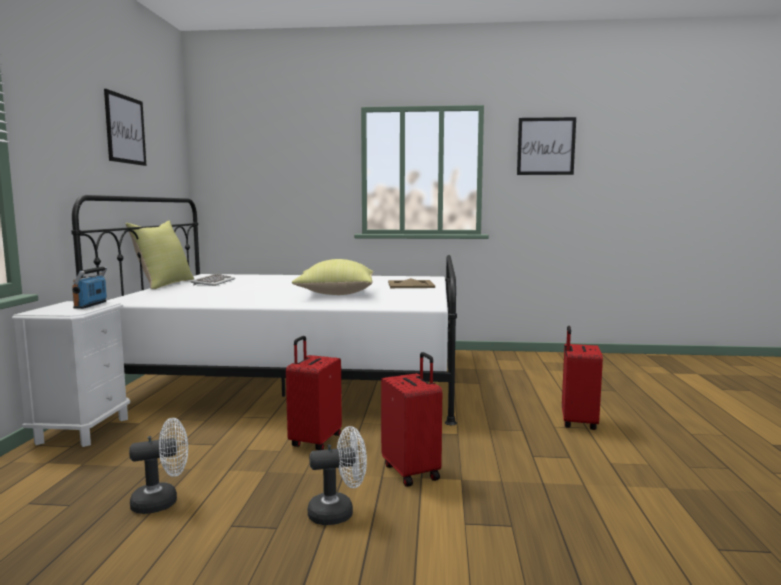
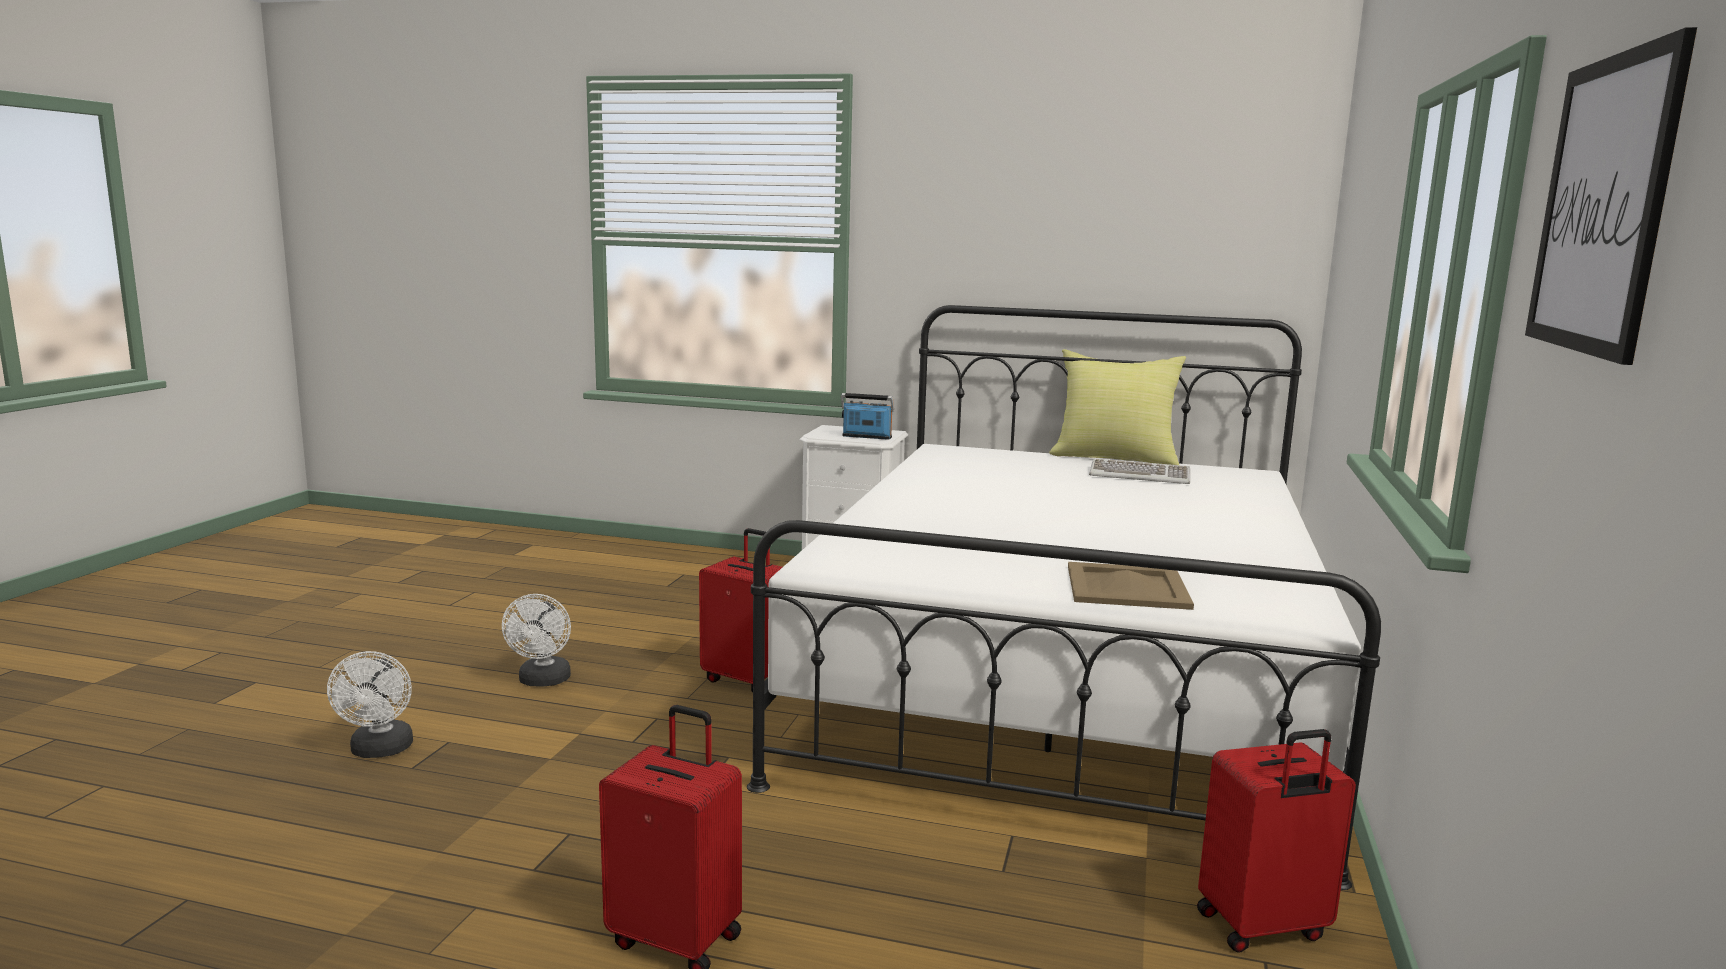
camera: 100 degrees right, 5 degrees up
(125, 129) = (1094, 206): picture -> none
(162, 501) = (642, 614): white fan -> white fan (380, 751)
(335, 294) = (983, 528): yellow pillow -> none
(412, 472) = (601, 730): red suitcase -> red suitcase (1263, 927)

